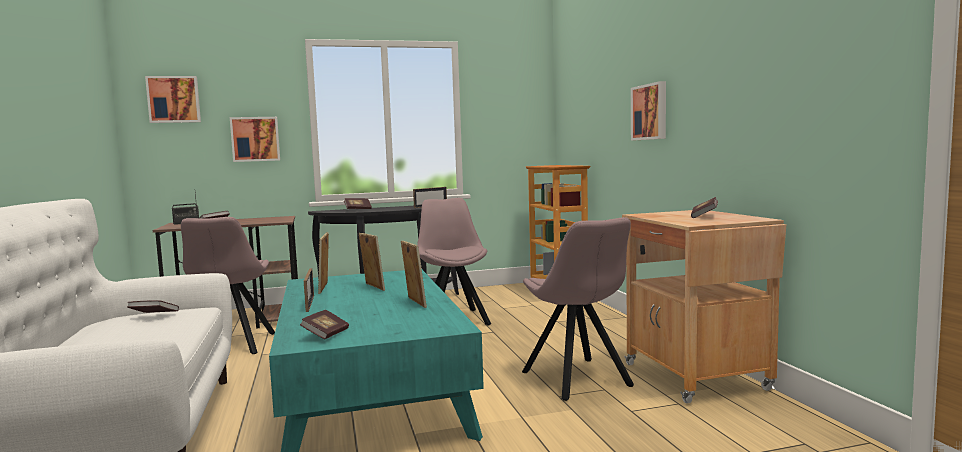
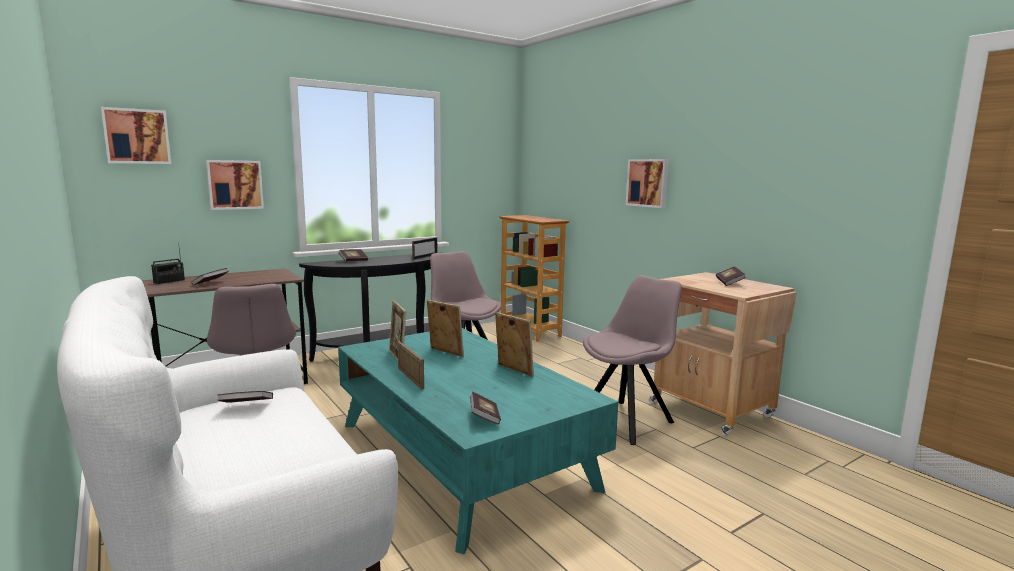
camera: 20 degrees left, 5 degrees up
(577, 379) = (626, 421): pink chair -> pink chair turned 90 degrees counterclockwise

